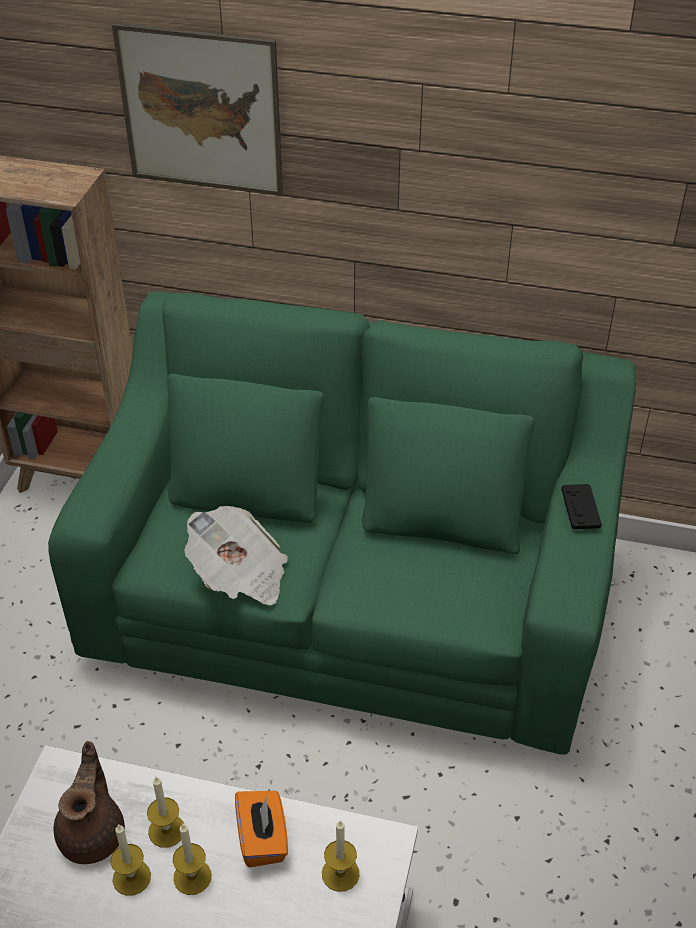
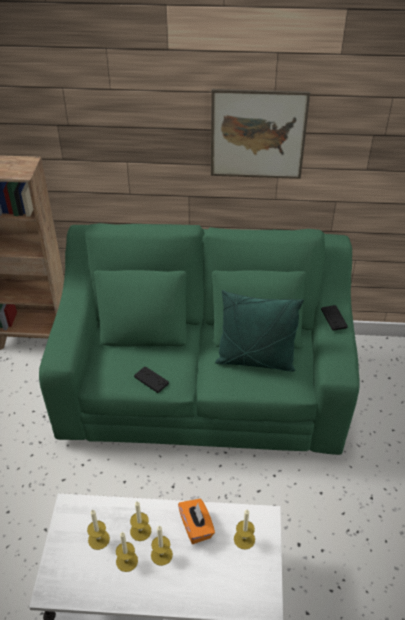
camera: 10 degrees left, 0 degrees up
(93, 833) = (98, 539): brown teapot -> candle
(201, 110) = (97, 118): picture -> picture (258, 135)
(239, 575) = (151, 380): newspaper -> black game controller
(427, 565) = (255, 360): none -> green pillow

